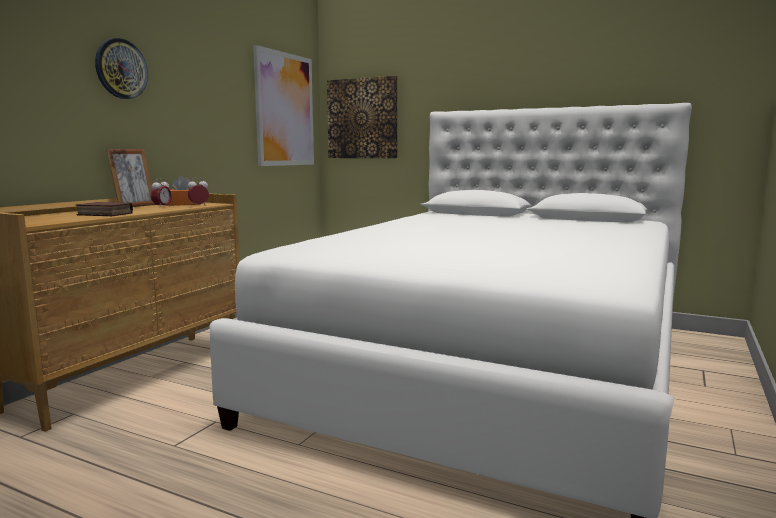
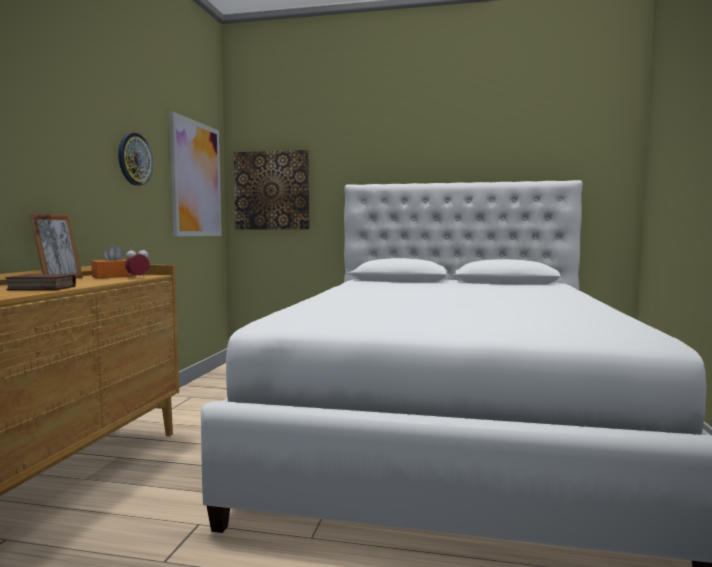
camera: 15 degrees left, 5 degrees down
(121, 69) = (44, 124): wall clock -> wall clock (134, 159)
(162, 207) = (97, 280): alarm clock -> none

